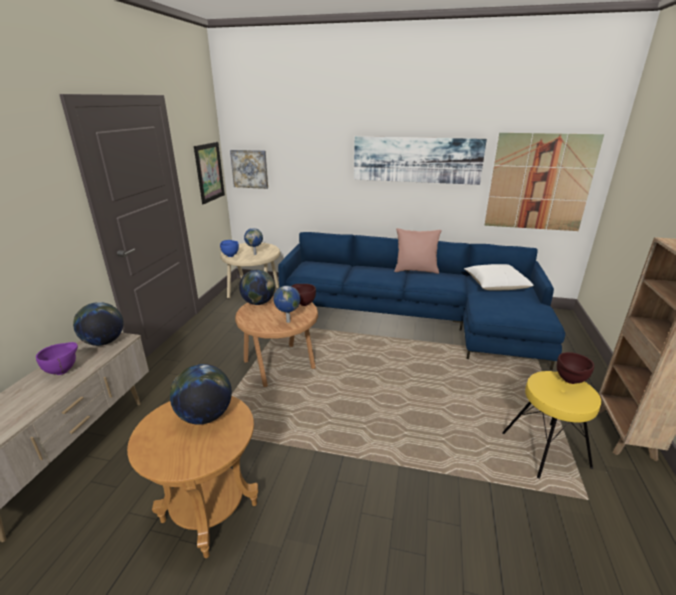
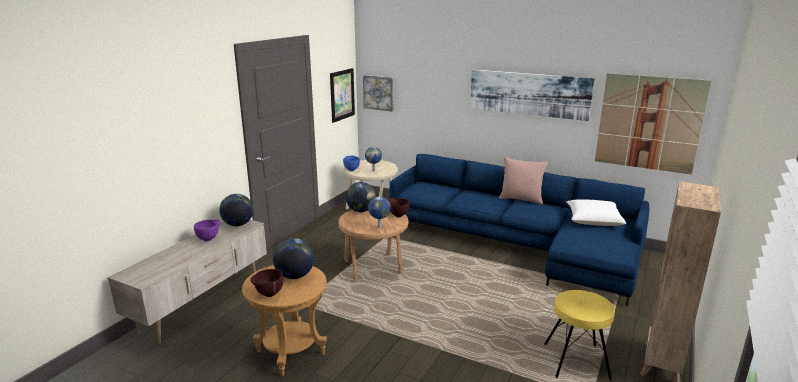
camera: 15 degrees right, 5 degrees down
(569, 381) = (594, 299): brown bowl -> brown bowl (268, 295)

